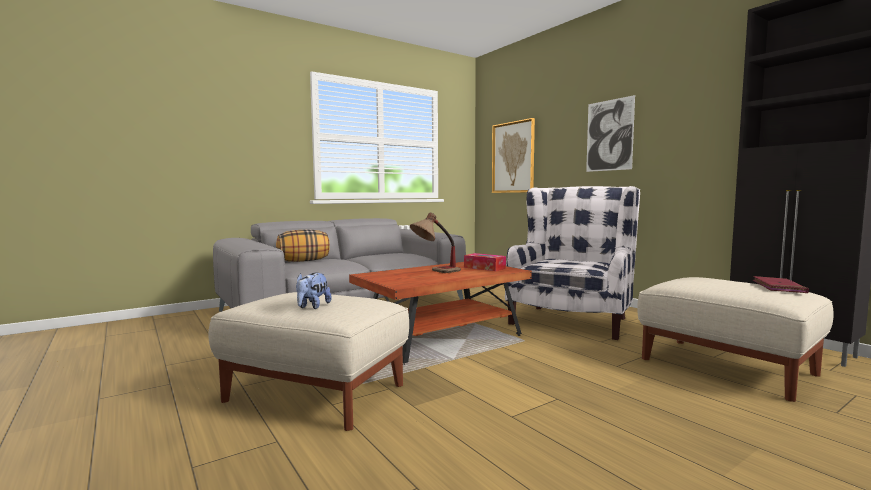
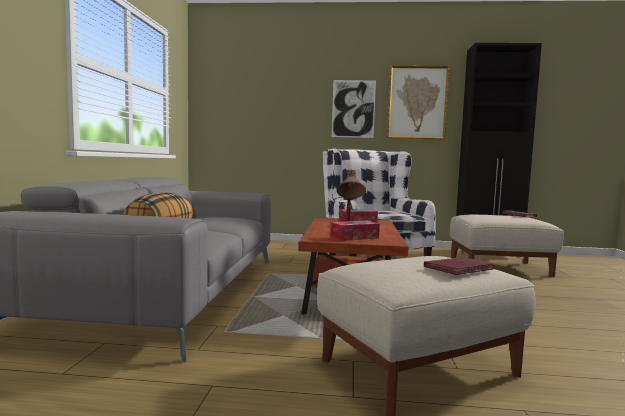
camera: 50 degrees left, 0 degrees up
(312, 306) = (458, 269): plush toy -> red book
(399, 277) = (354, 237): none -> tissue box
(513, 157) = (246, 117): picture -> picture (417, 102)

